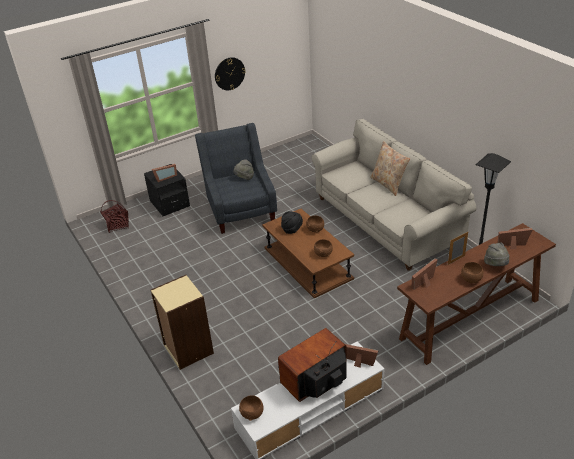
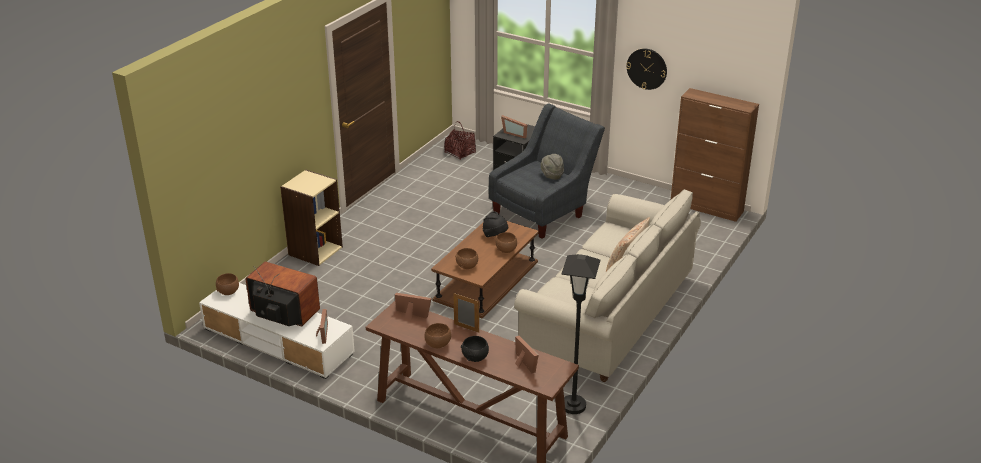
camera: 60 degrees right, 5 degrees down
(295, 145) = (707, 207): none -> brown cabinet
(496, 265) = (475, 357): grey hat -> black bowl

